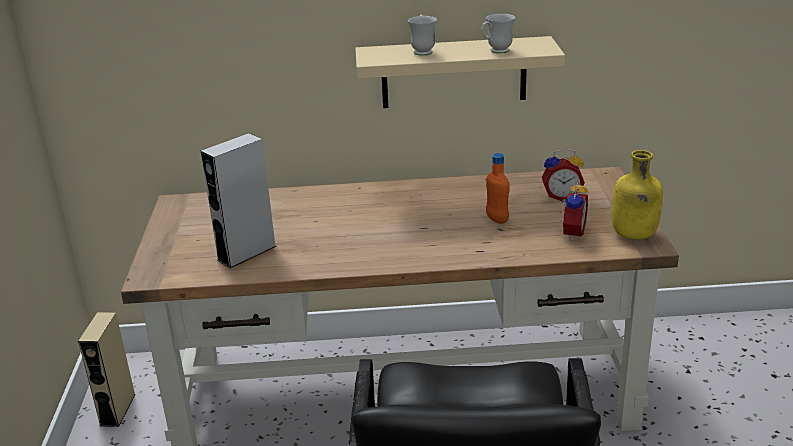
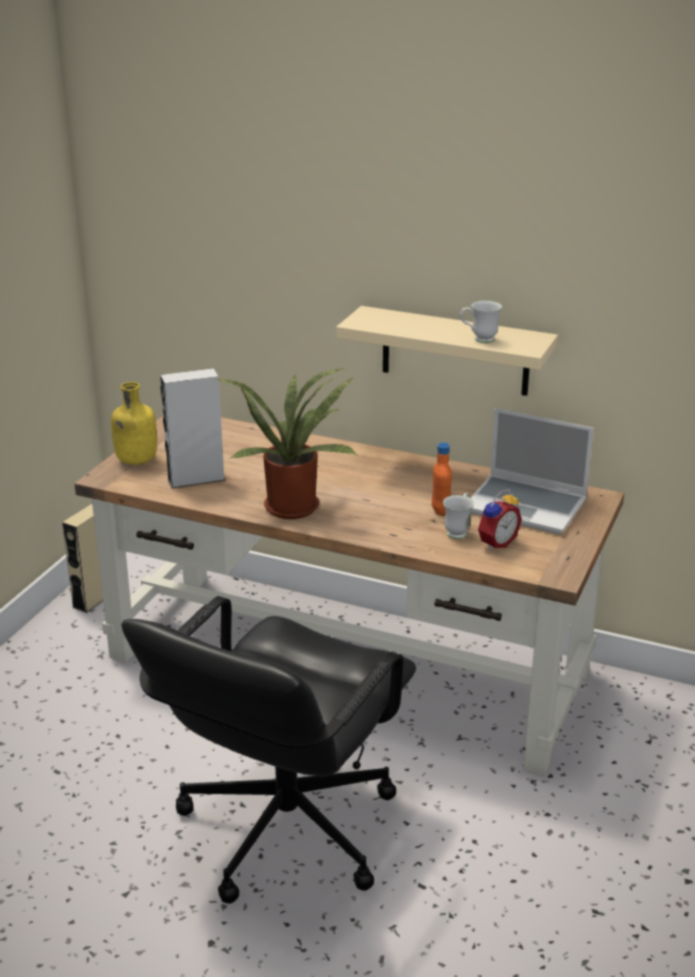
camera: 25 degrees right, 0 degrees up
(364, 250) = (293, 505): none -> potted plant
(422, 51) = (414, 323): white mug -> white mug (458, 531)
(561, 196) = (527, 506): alarm clock -> laptop
(633, 235) = (554, 562): yellow bottle -> yellow bottle (136, 461)

